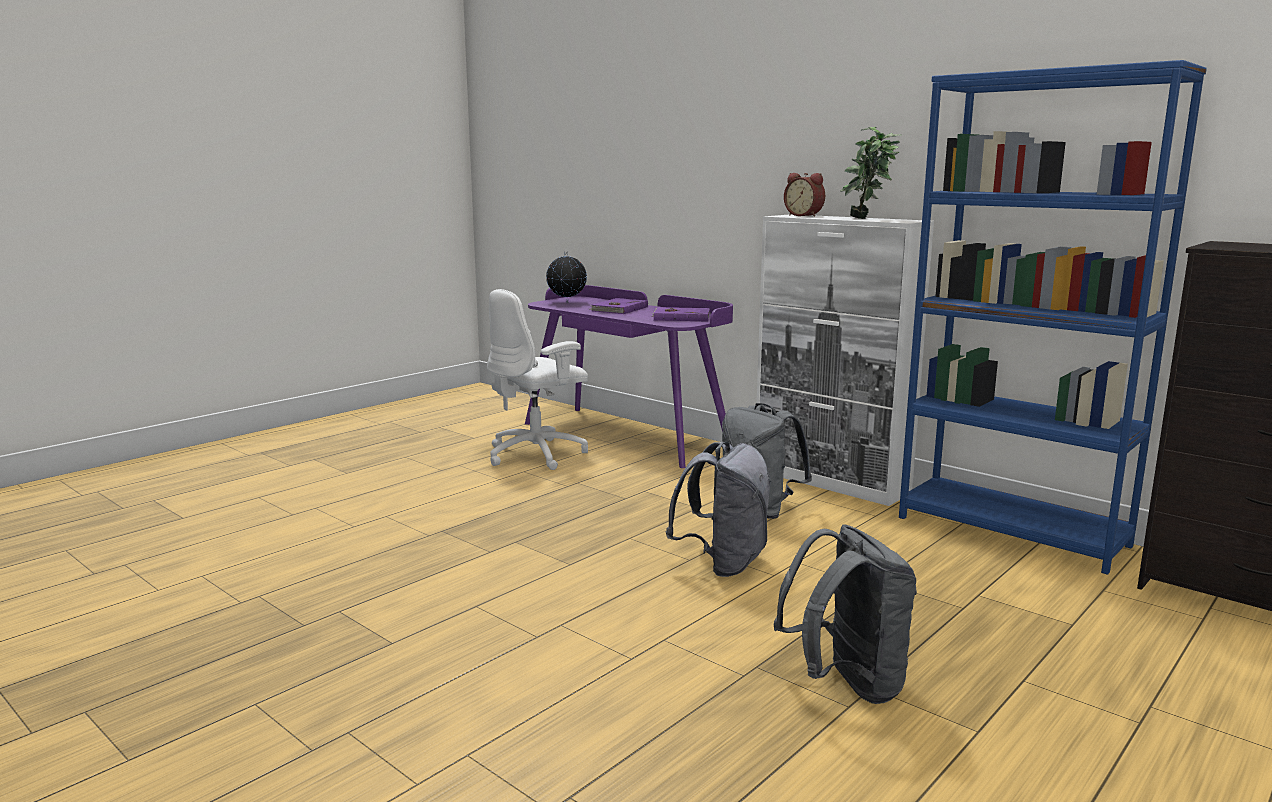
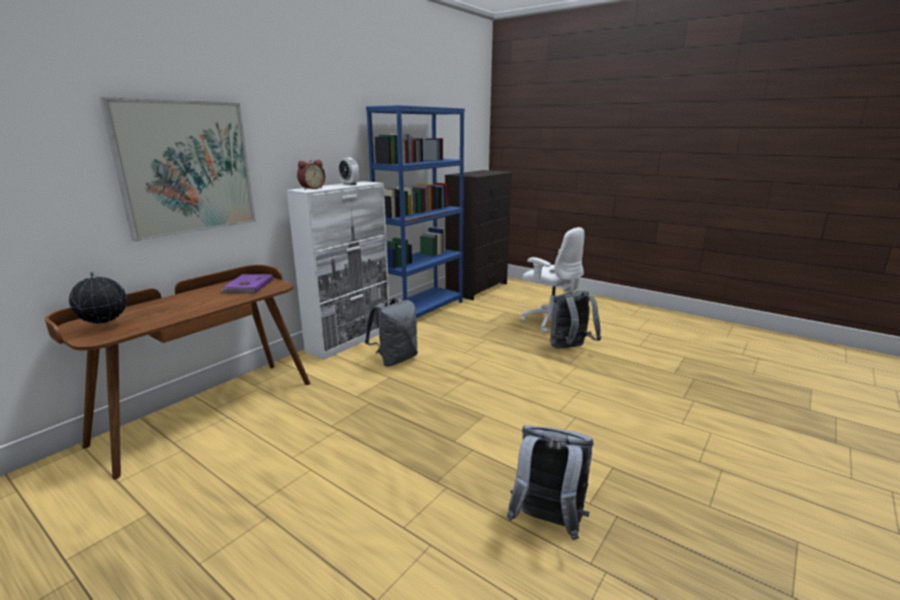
camera: 95 degrees left, 5 degrees up
(537, 454) = (242, 455): white office chair -> white office chair (550, 322)
(618, 309) = (180, 305): purple book -> none
(626, 435) = (208, 411): purple desk -> brown desk
(693, 173) = (186, 168): none -> picture
(723, 564) = (471, 370): grey backpack -> grey backpack (547, 523)
(868, 219) = (349, 184): potted plant -> alarm clock

